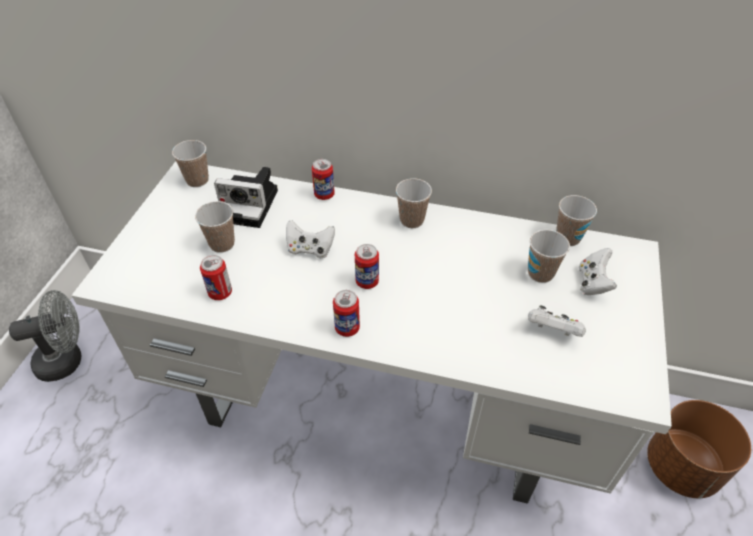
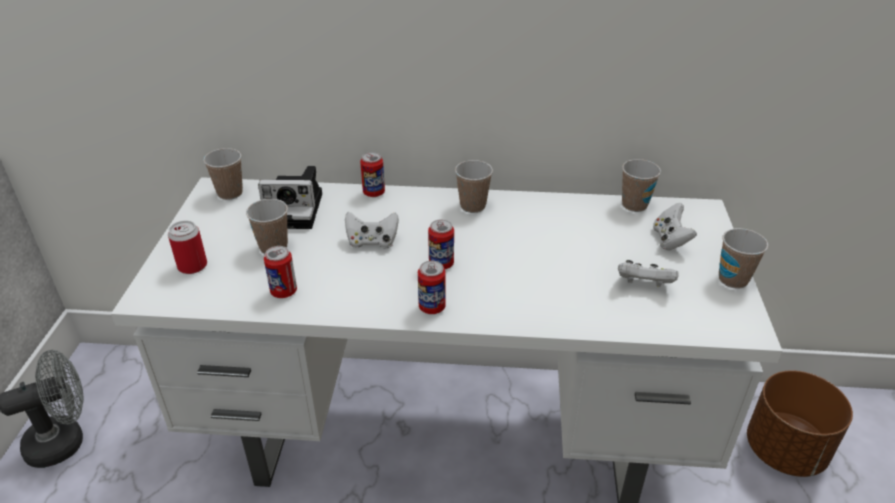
camera: 10 degrees left, 10 degrees down
(148, 255) = (192, 266): none -> can
(540, 273) = (616, 237): cup -> cup (733, 279)

